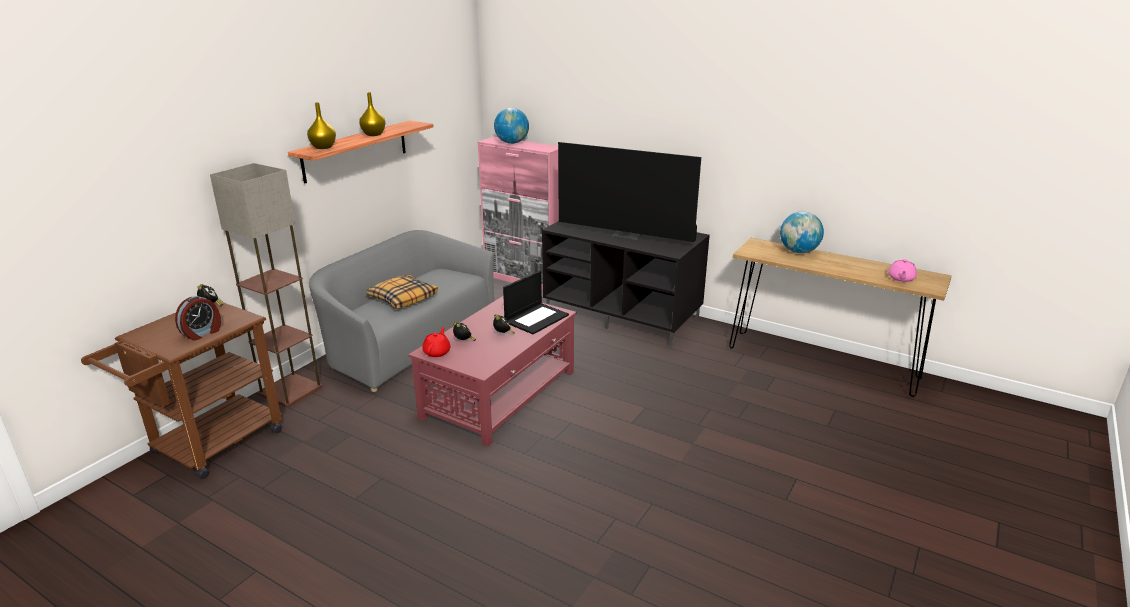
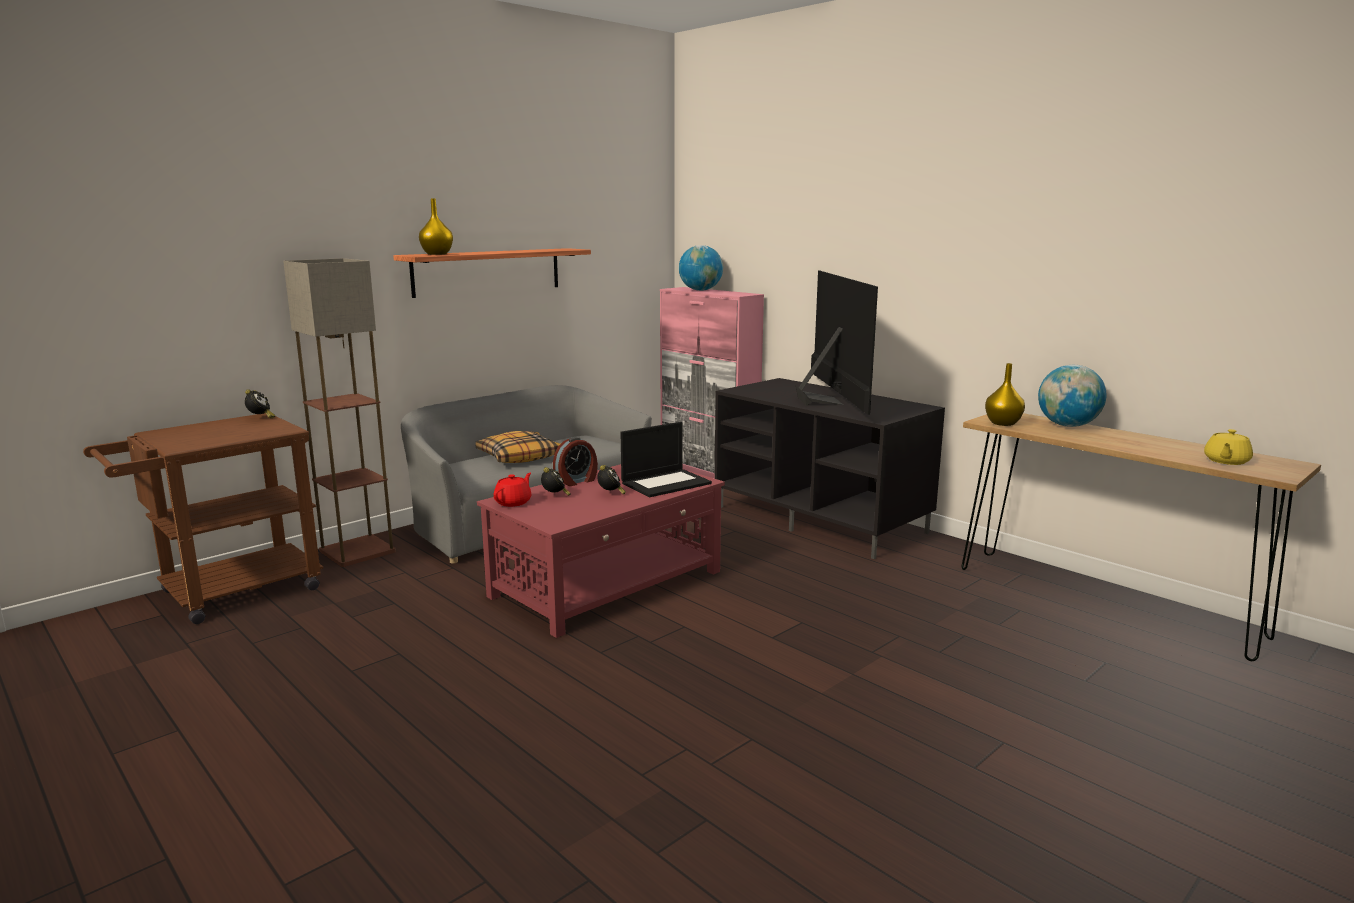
camera: 15 degrees right, 10 degrees down
(202, 333) = (225, 437): alarm clock -> alarm clock (576, 481)
(374, 134) = (509, 251): yellow vase -> yellow vase (1003, 423)
(627, 235) = (826, 401): television -> television turned 135 degrees counterclockwise
(901, 279) = (1226, 461): pink teapot -> yellow teapot

